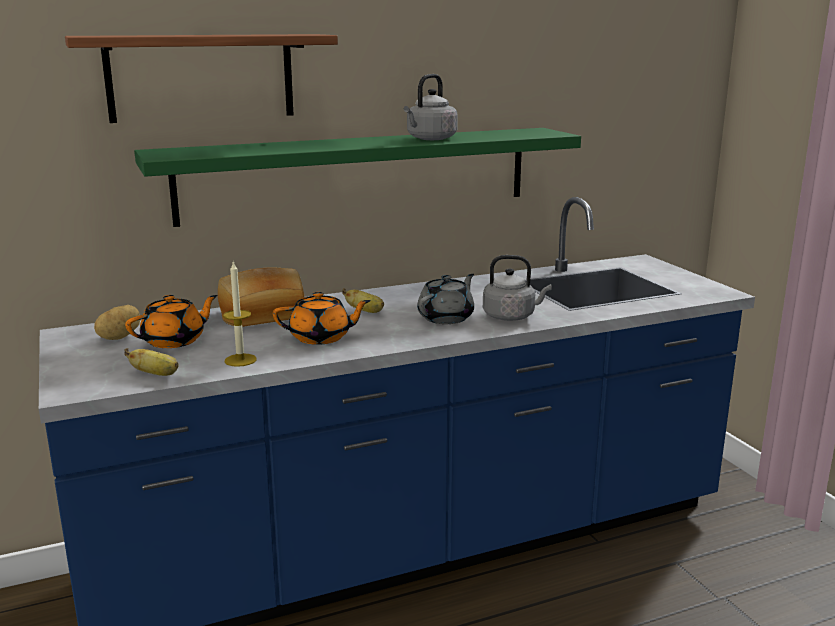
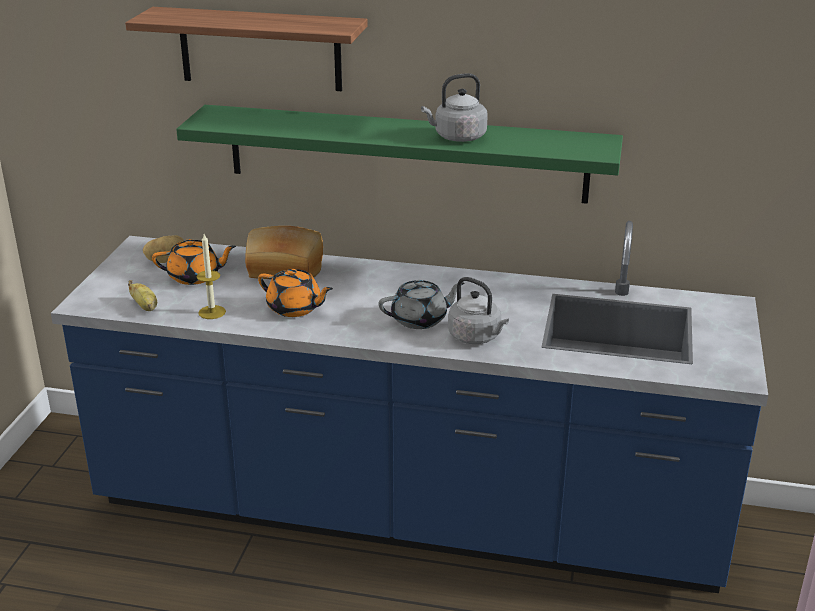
camera: 35 degrees right, 10 degrees up
(366, 311) = (367, 290): banana -> none

